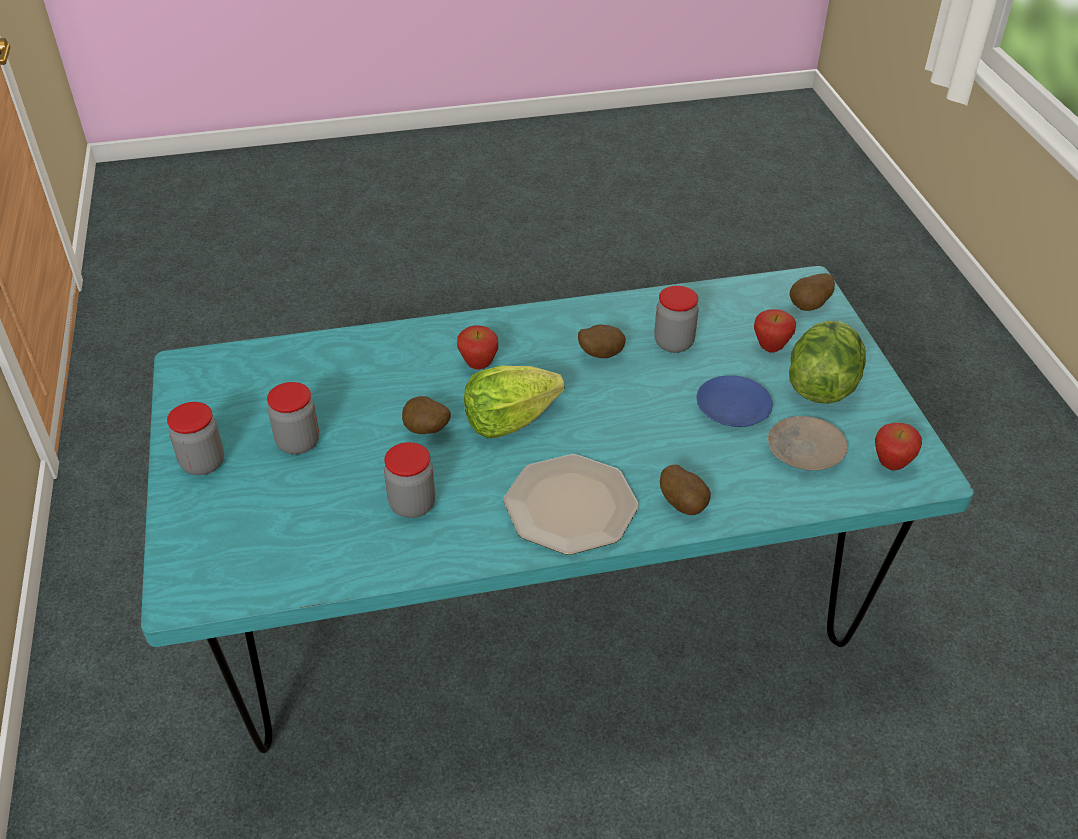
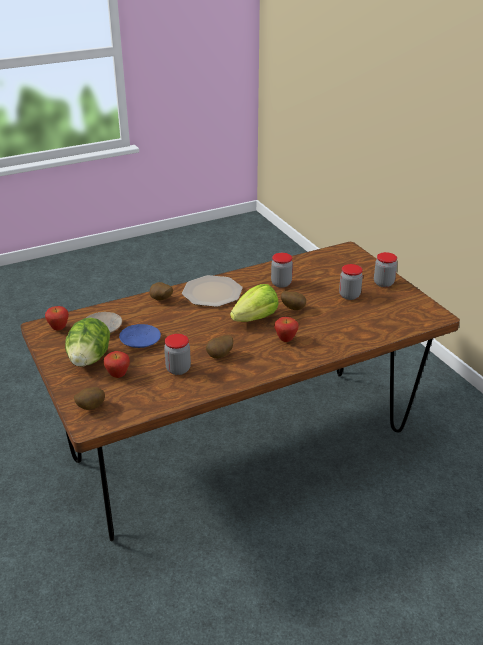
camera: 165 degrees right, 10 degrees down
(538, 615) = (241, 444): turquoise dining table -> brown dining table

